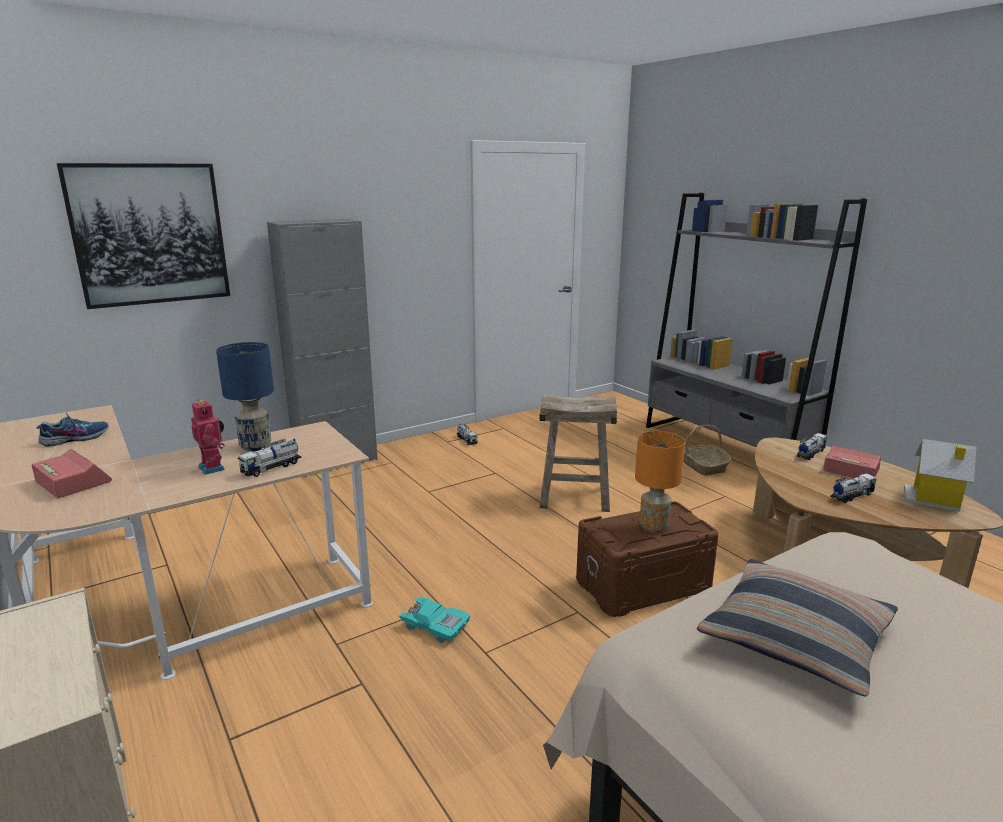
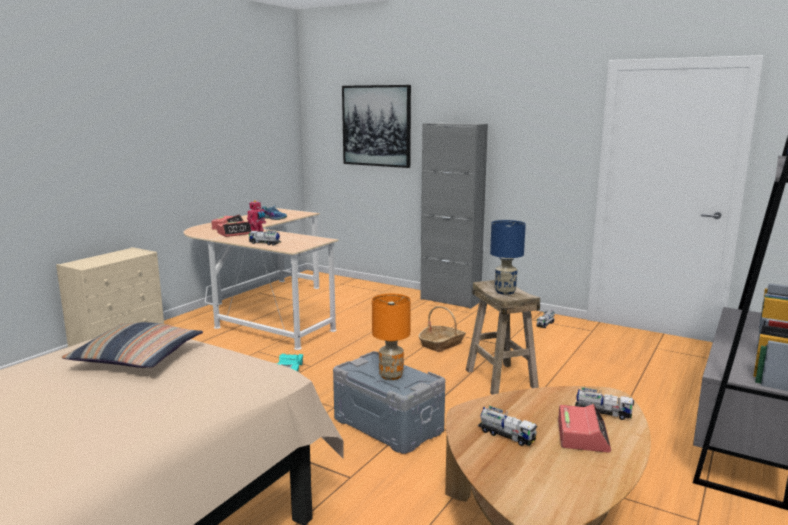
camera: 65 degrees right, 5 degrees down
(144, 482) = (235, 233): none -> alarm clock
(255, 446) = (289, 237): blue table lamp -> blue table lamp (505, 292)
(643, 586) = (387, 426): brown storage box -> grey storage box
(702, 466) = (663, 428): basket -> basket (442, 344)
(934, 500) = (556, 486): toy house -> none

